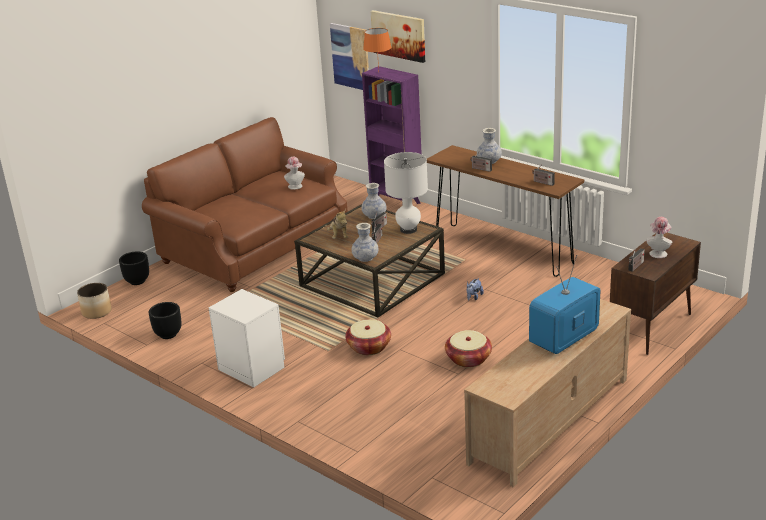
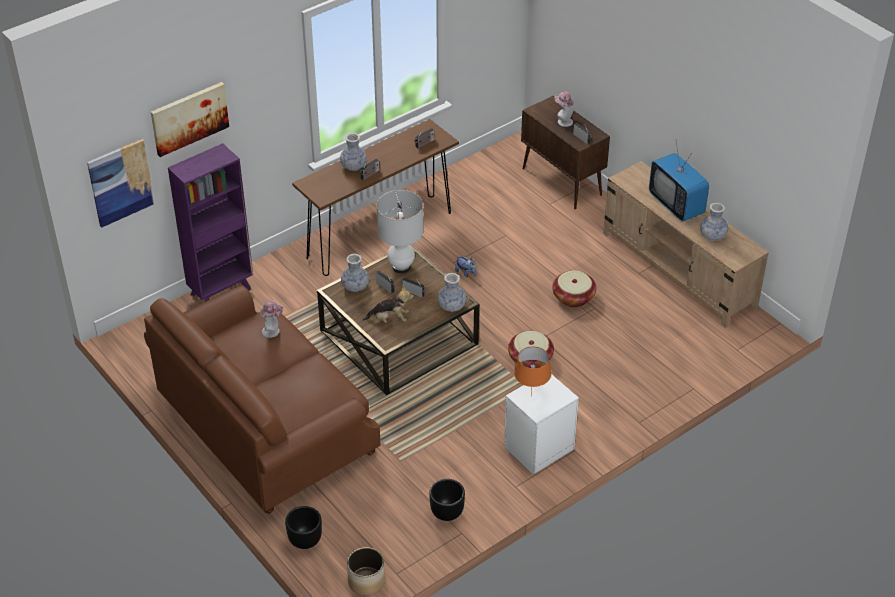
camera: 80 degrees left, 15 degrees up
(378, 72) = (193, 170): orange table lamp -> orange table lamp (531, 396)
(521, 368) = (712, 236): none -> vase

